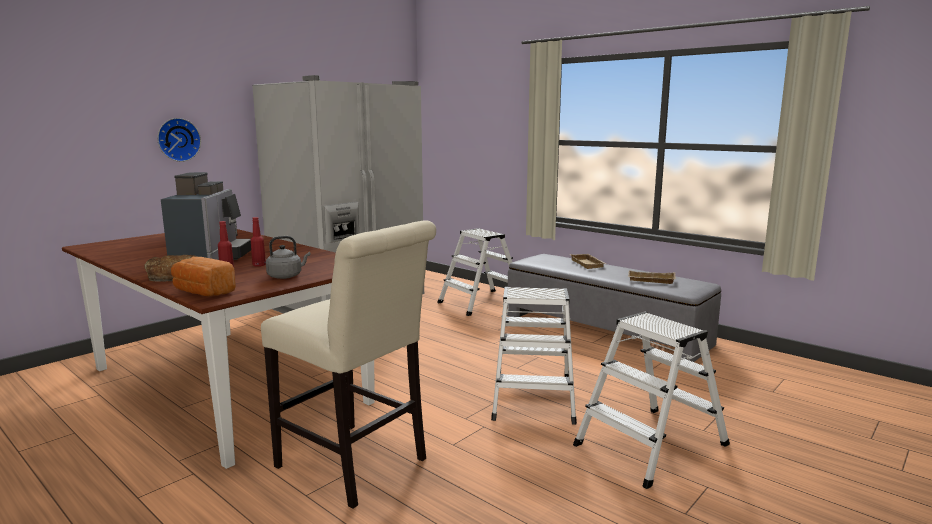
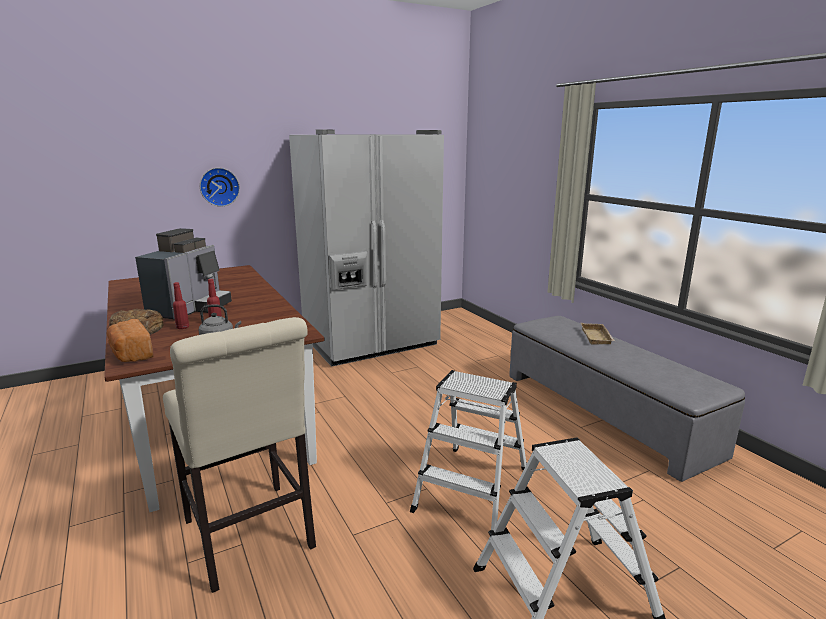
camera: 20 degrees right, 5 degrees up
(481, 302) = (494, 356): white step ladder -> none
(650, 280) = (654, 372): beige tray -> none

